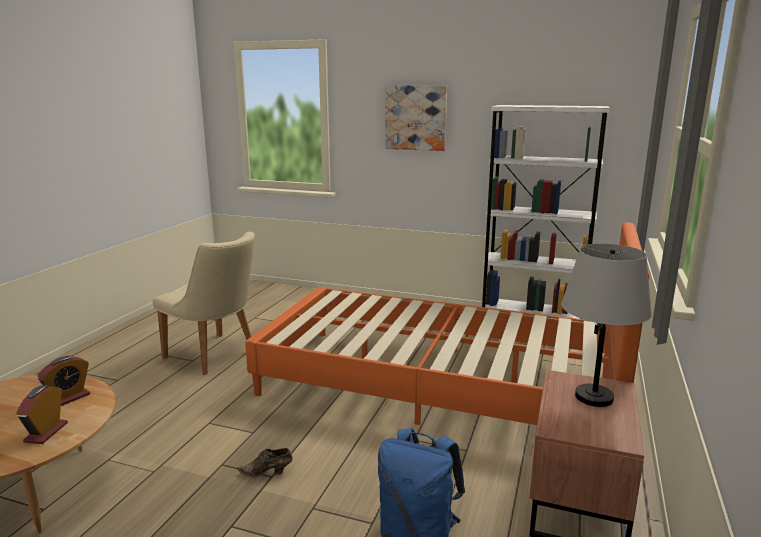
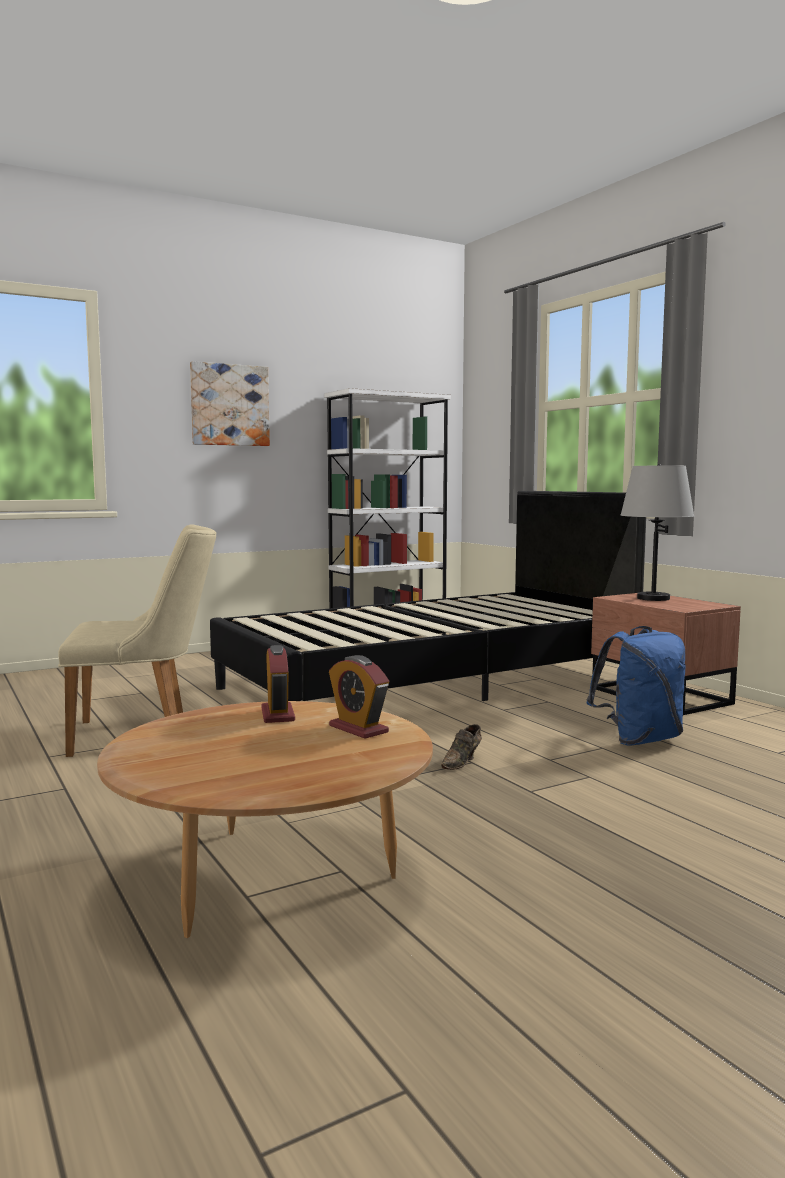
camera: 50 degrees left, 10 degrees down
(438, 386) = (431, 683): orange bed -> black bed

